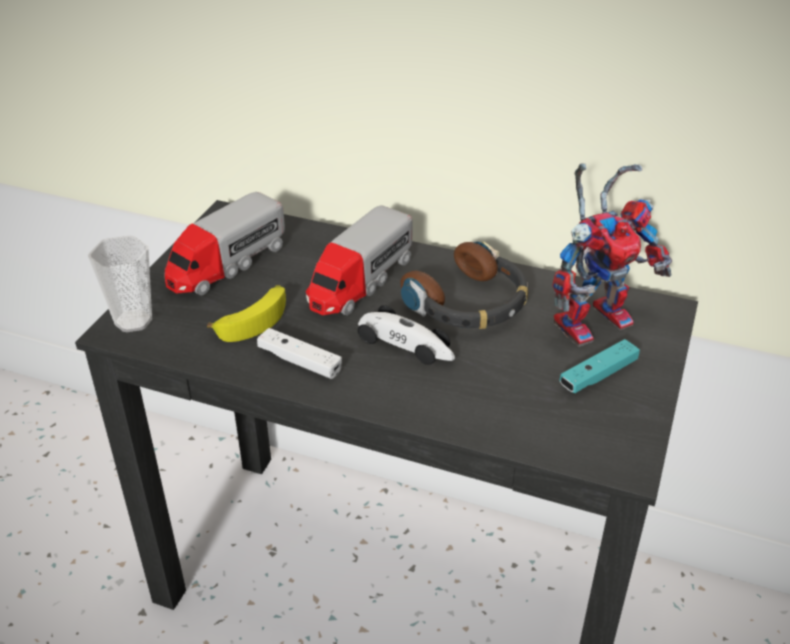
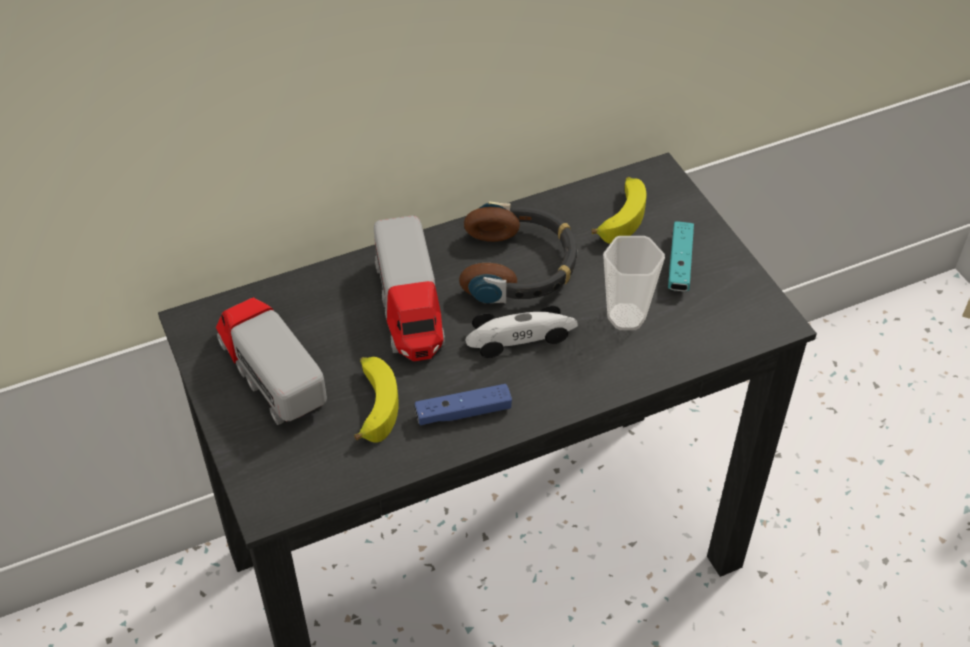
camera: 45 degrees left, 10 degrees up
(133, 321) = (270, 485): cup -> cup (626, 317)
(226, 264) = (270, 371): toy truck -> toy truck turned 150 degrees clockwise
(299, 361) = (463, 412): white game controller -> blue game controller
(594, 318) = (621, 216): toy robot -> banana

